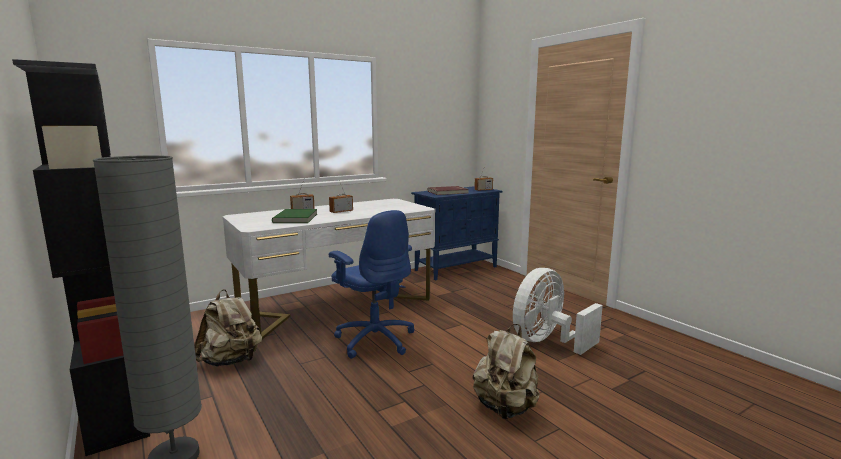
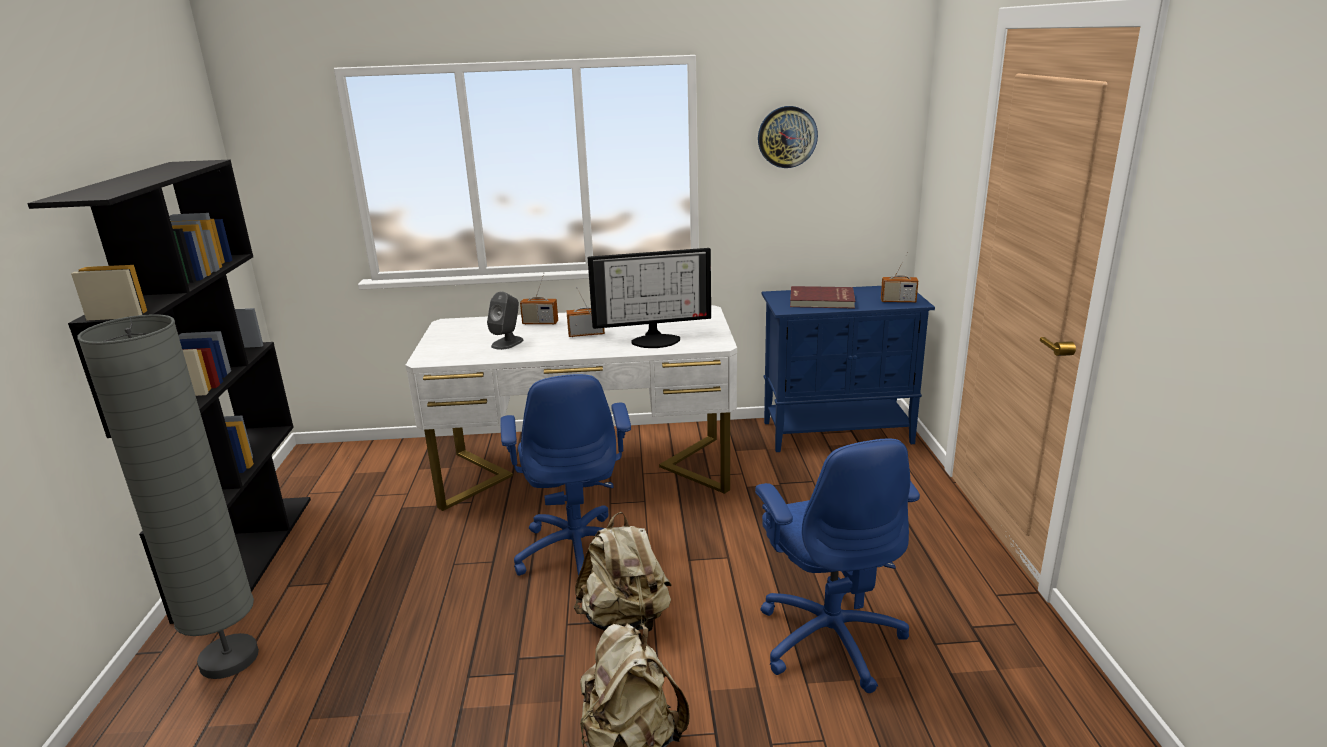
camera: 30 degrees right, 10 degrees up
(231, 361) = (388, 535): beige backpack -> beige backpack (625, 620)
(297, 218) = (507, 343): green book -> grey speaker
(386, 210) = (655, 339): none -> monitor
(420, 106) = (787, 137): none -> wall clock
(547, 341) = (830, 638): white fan -> blue office chair

